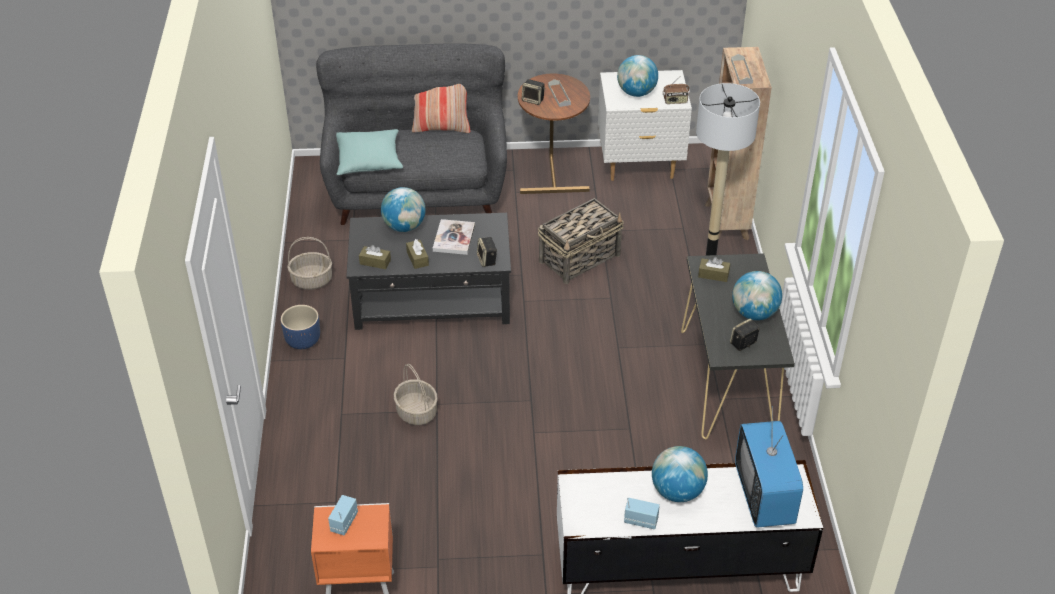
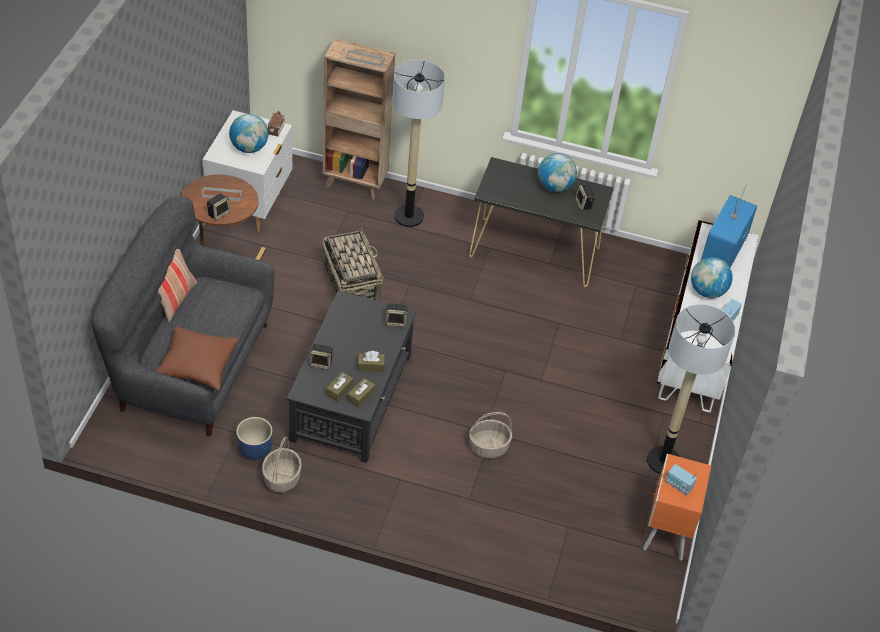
camera: 75 degrees left, 5 degrees up
(303, 340) = (363, 504): blue planter -> blue planter (254, 449)
(368, 160) = (197, 365): turquoise pillow -> brown pillow
(404, 226) = (321, 363): globe -> speaker
(454, 238) = (355, 334): book -> none
(467, 569) = (663, 461): none -> floor lamp
(713, 274) = (503, 191): brown tissue box -> brown tissue box (339, 390)
(764, 496) = (724, 251): television -> television turned 105 degrees clockwise

